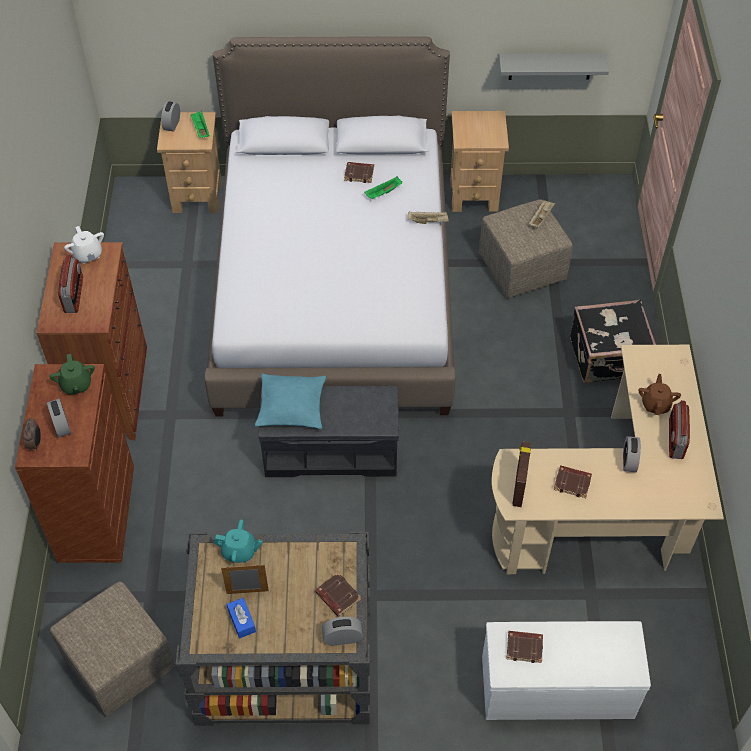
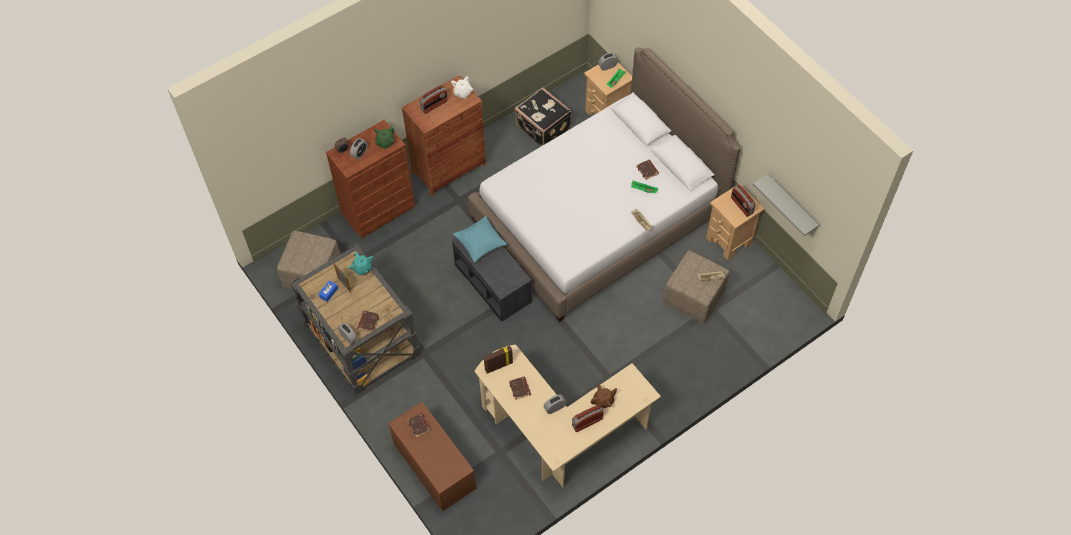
camera: 55 degrees right, 5 degrees up
(484, 126) = (741, 206): none -> radio
(555, 688) = (433, 466): white bench -> brown bench
(609, 358) = (665, 378): black suitcase -> black suitcase (542, 128)

